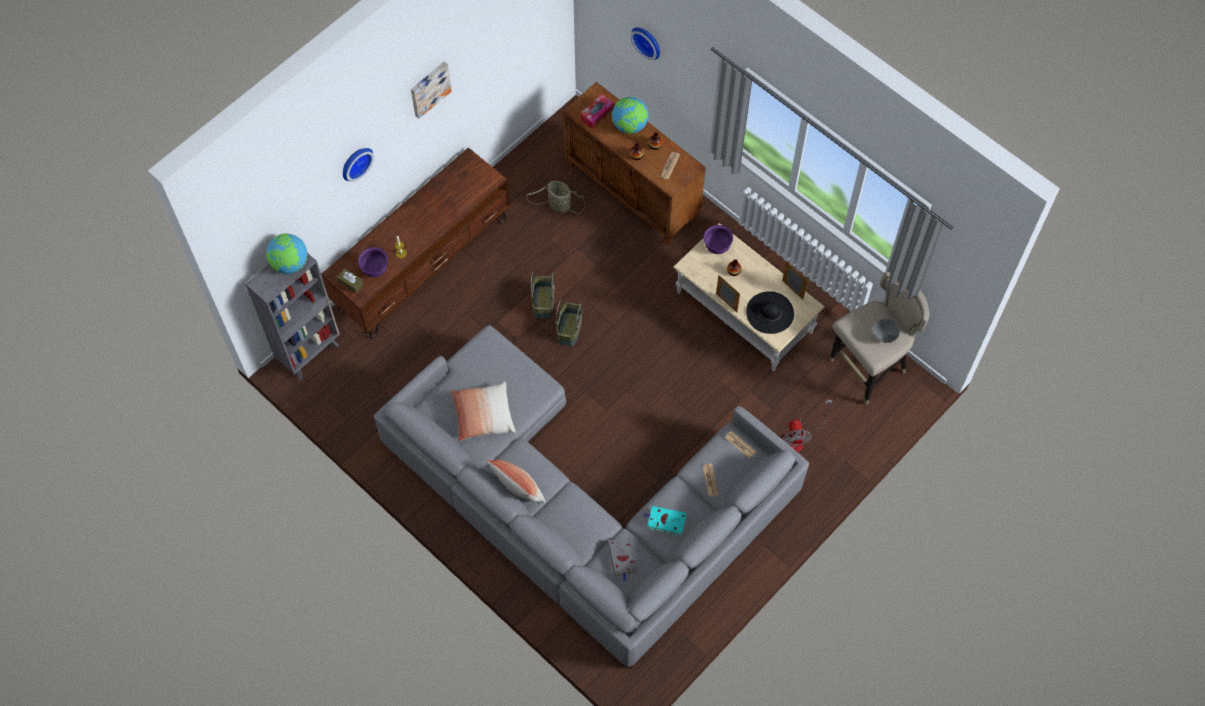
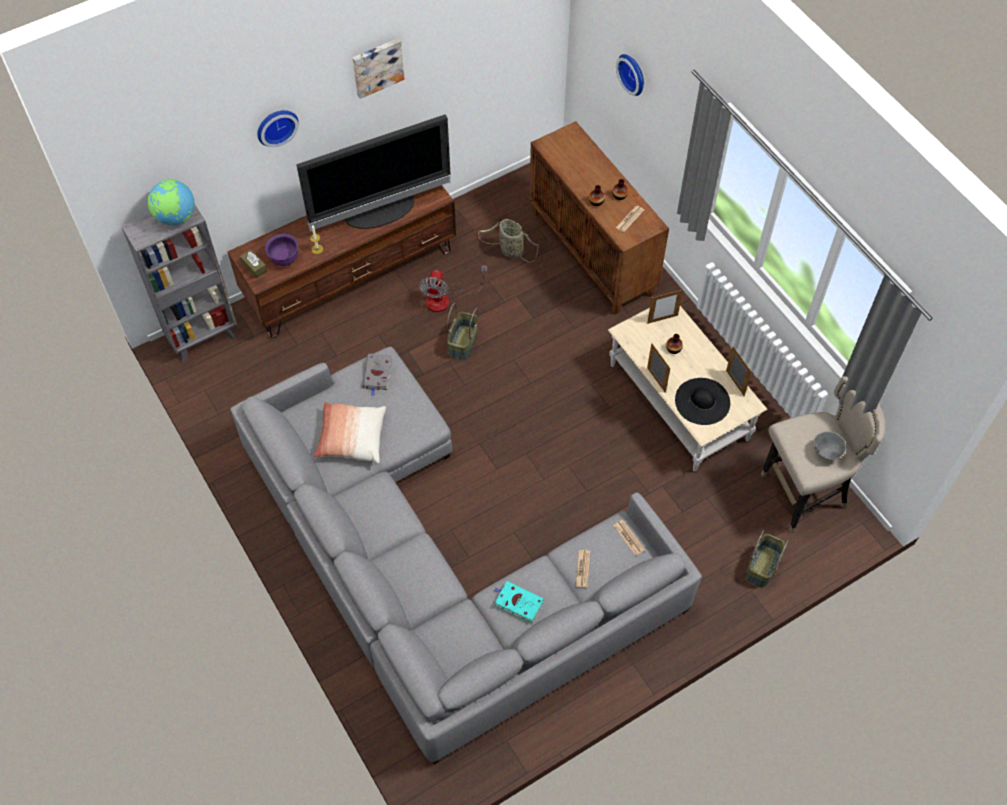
camera: 15 degrees right, 5 degrees down
(445, 204) = (380, 211): none -> television
(518, 489) = (364, 526): pillow -> none
(569, 329) = (482, 376): basket -> basket (761, 565)
(597, 114) = (566, 152): tissue box -> none
(622, 558) = (456, 632): grey book -> grey book (377, 374)
(630, 126) = (598, 171): globe -> none
(717, 246) = (662, 319): purple bowl -> picture frame
(798, 438) = (703, 551): fan -> fan (445, 299)

